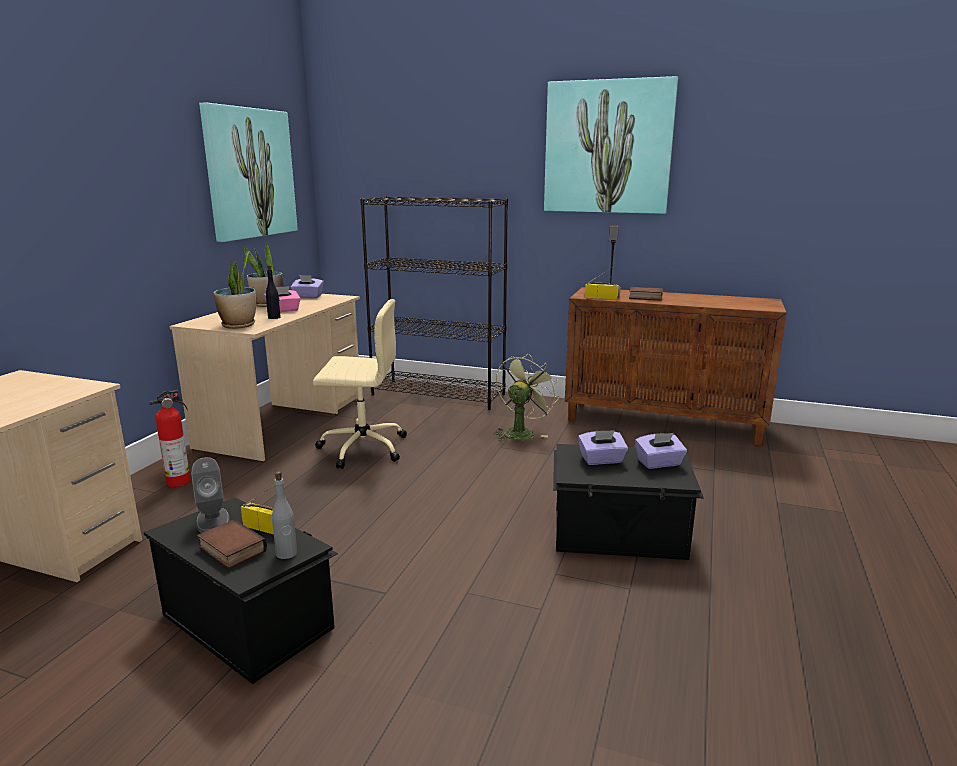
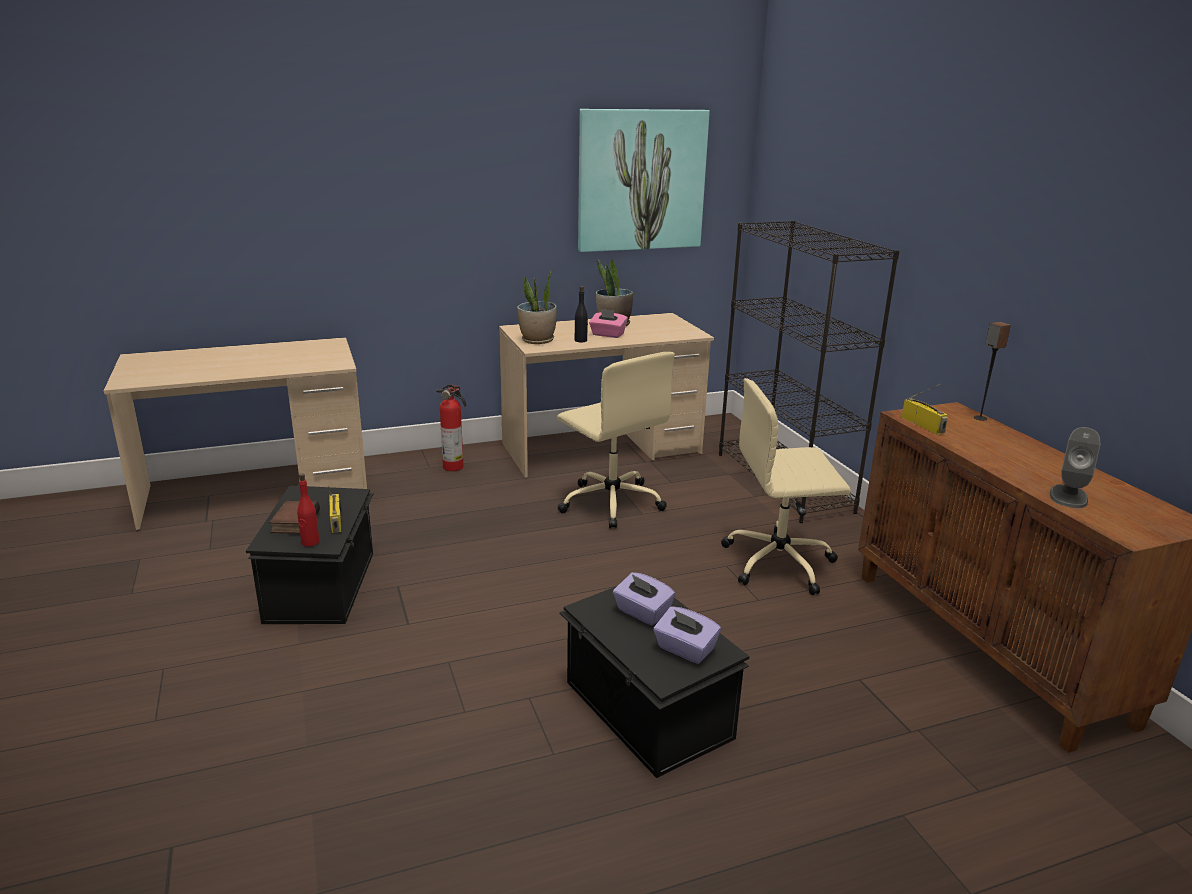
camera: 50 degrees right, 5 degrees up
(213, 520) = (326, 498): grey speaker -> grey speaker (1068, 496)
(286, 553) = (310, 542): grey bottle -> red bottle
(308, 297) = (667, 324): purple tissue box -> none
(521, 432) = (780, 563): green fan -> beige office chair
(608, 147) = (1029, 199): picture -> none
(645, 297) = (985, 445): book -> none

